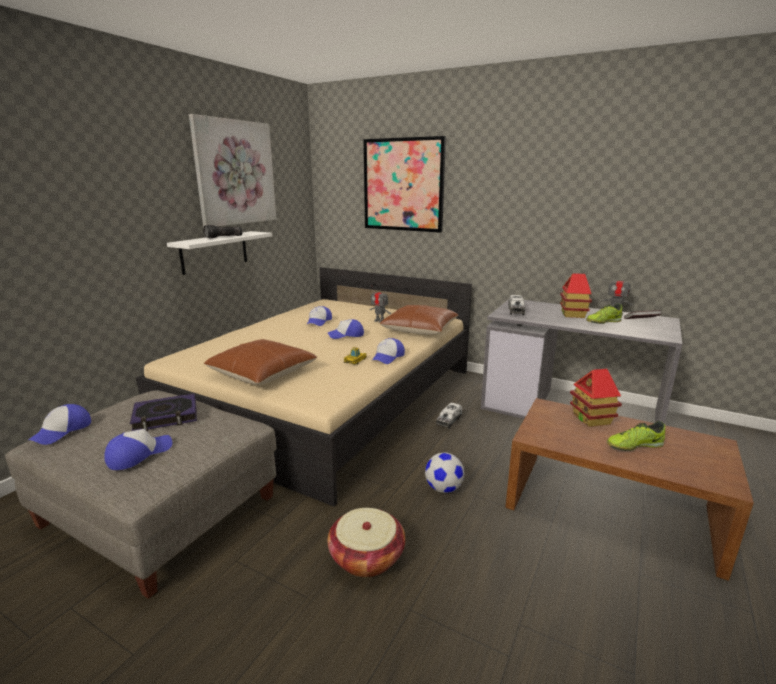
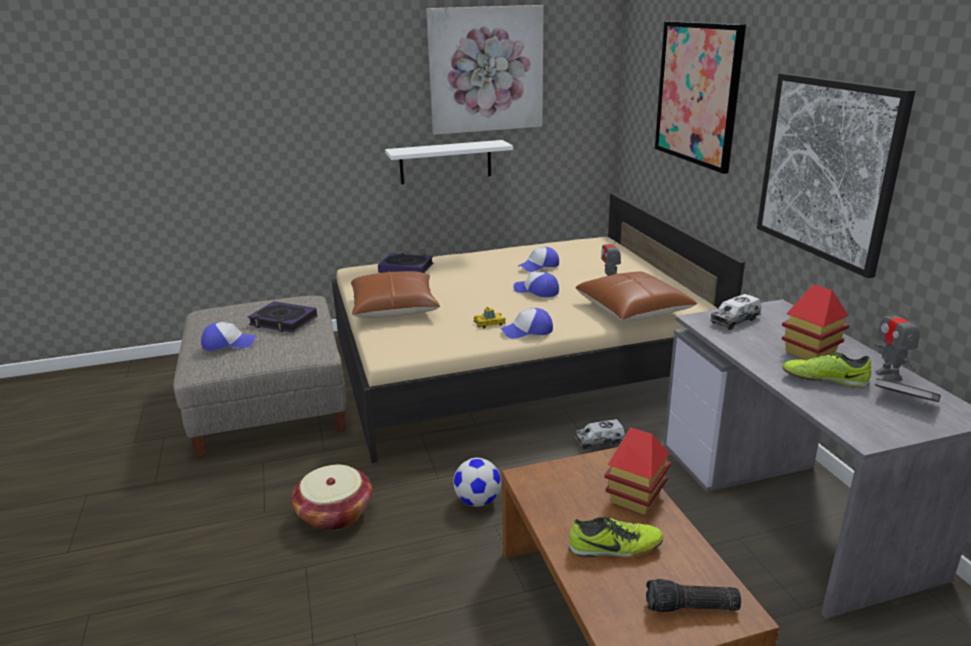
camera: 45 degrees right, 5 degrees up
(62, 431) = (224, 308): cap -> none
(216, 347) = (406, 268): none -> book
(224, 237) = (448, 147): flashlight -> flashlight (691, 608)
(530, 214) = (827, 169): none -> picture
(634, 446) = (615, 548): shoe -> shoe turned 150 degrees clockwise

